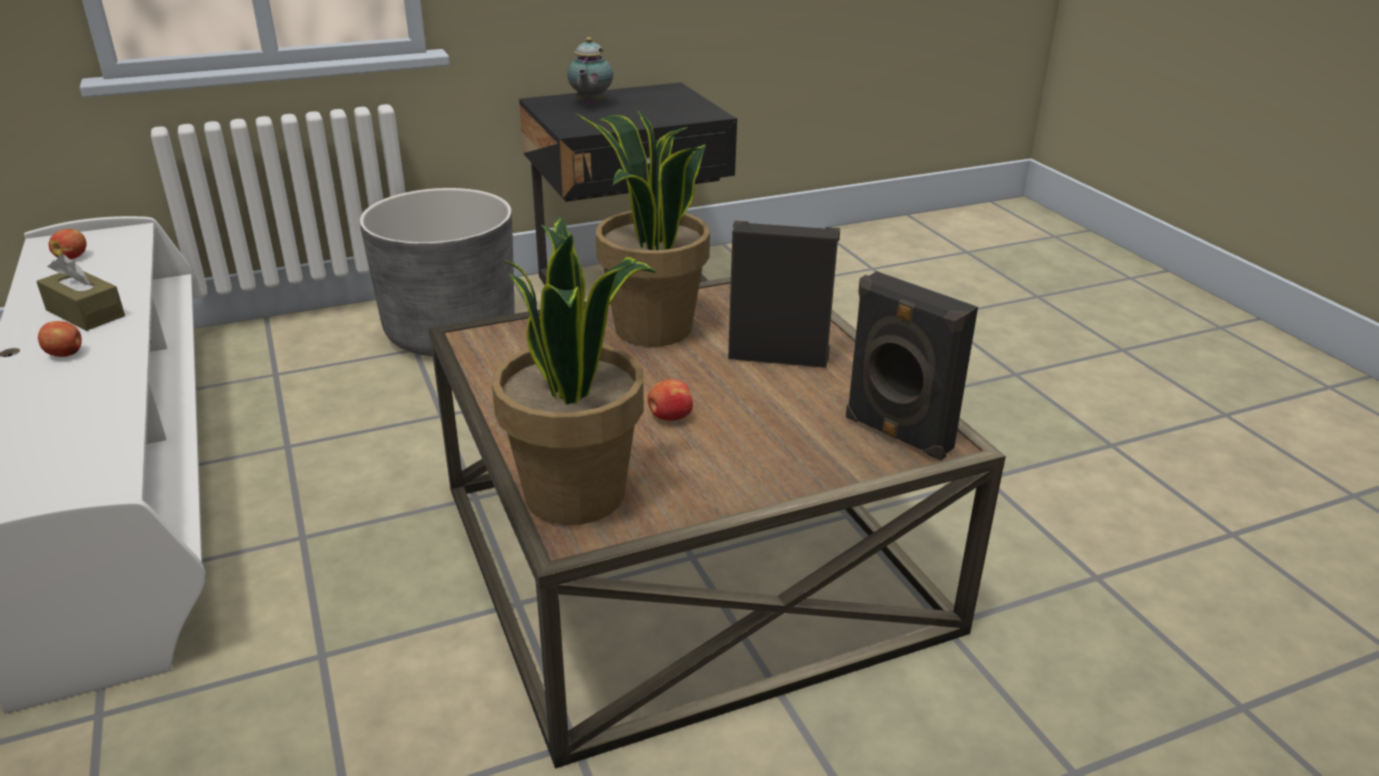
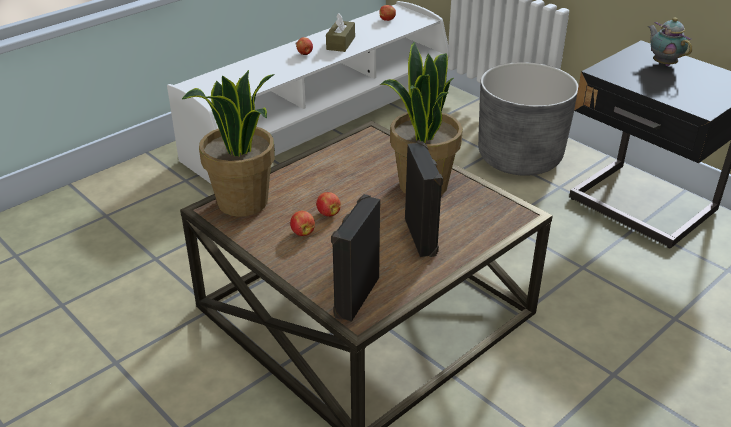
camera: 70 degrees right, 5 degrees up
(590, 103) = (663, 63): teapot -> teapot turned 75 degrees clockwise
(708, 450) = (302, 232): none -> apple

